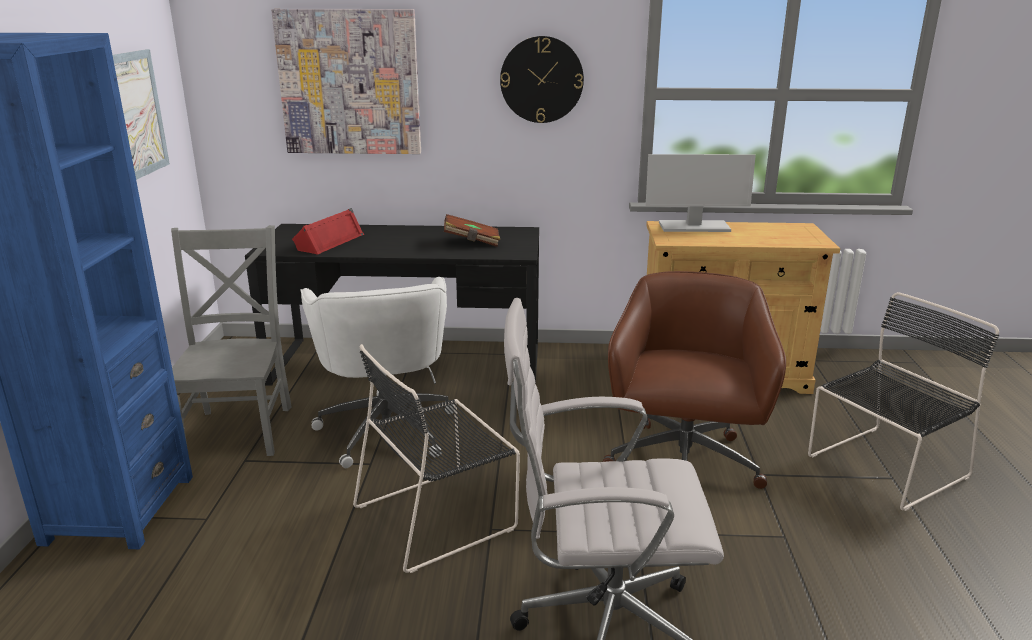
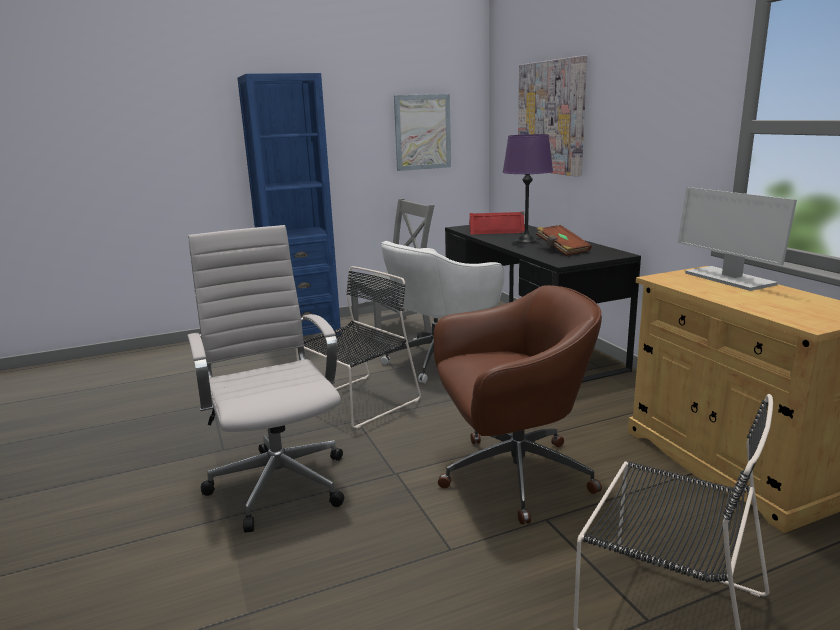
camera: 65 degrees right, 5 degrees down
(403, 243) = (526, 241): none -> purple table lamp
(439, 516) = (358, 402): black chair -> black chair turned 105 degrees clockwise
(541, 80) = (659, 113): wall clock -> none

